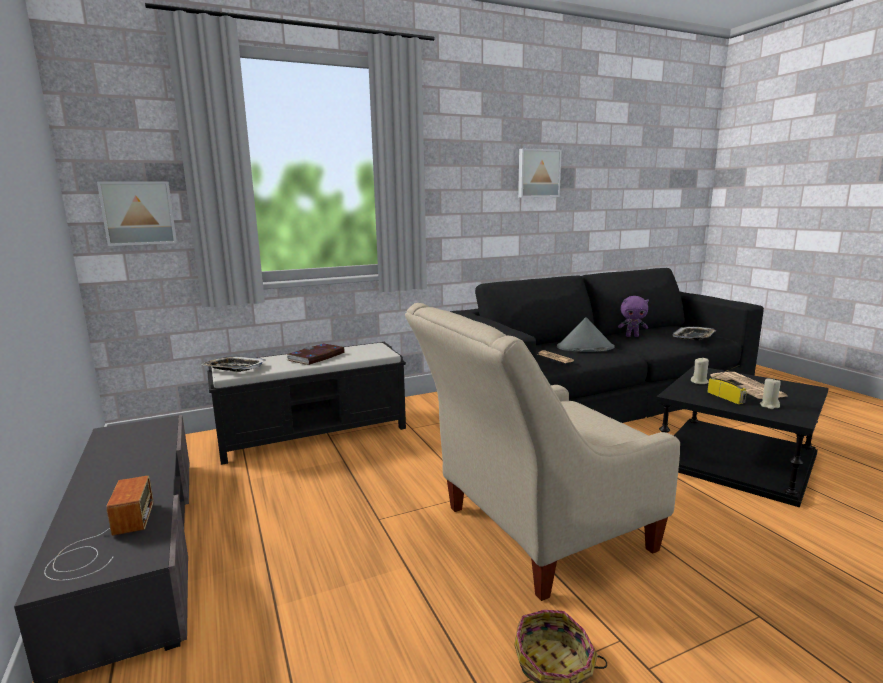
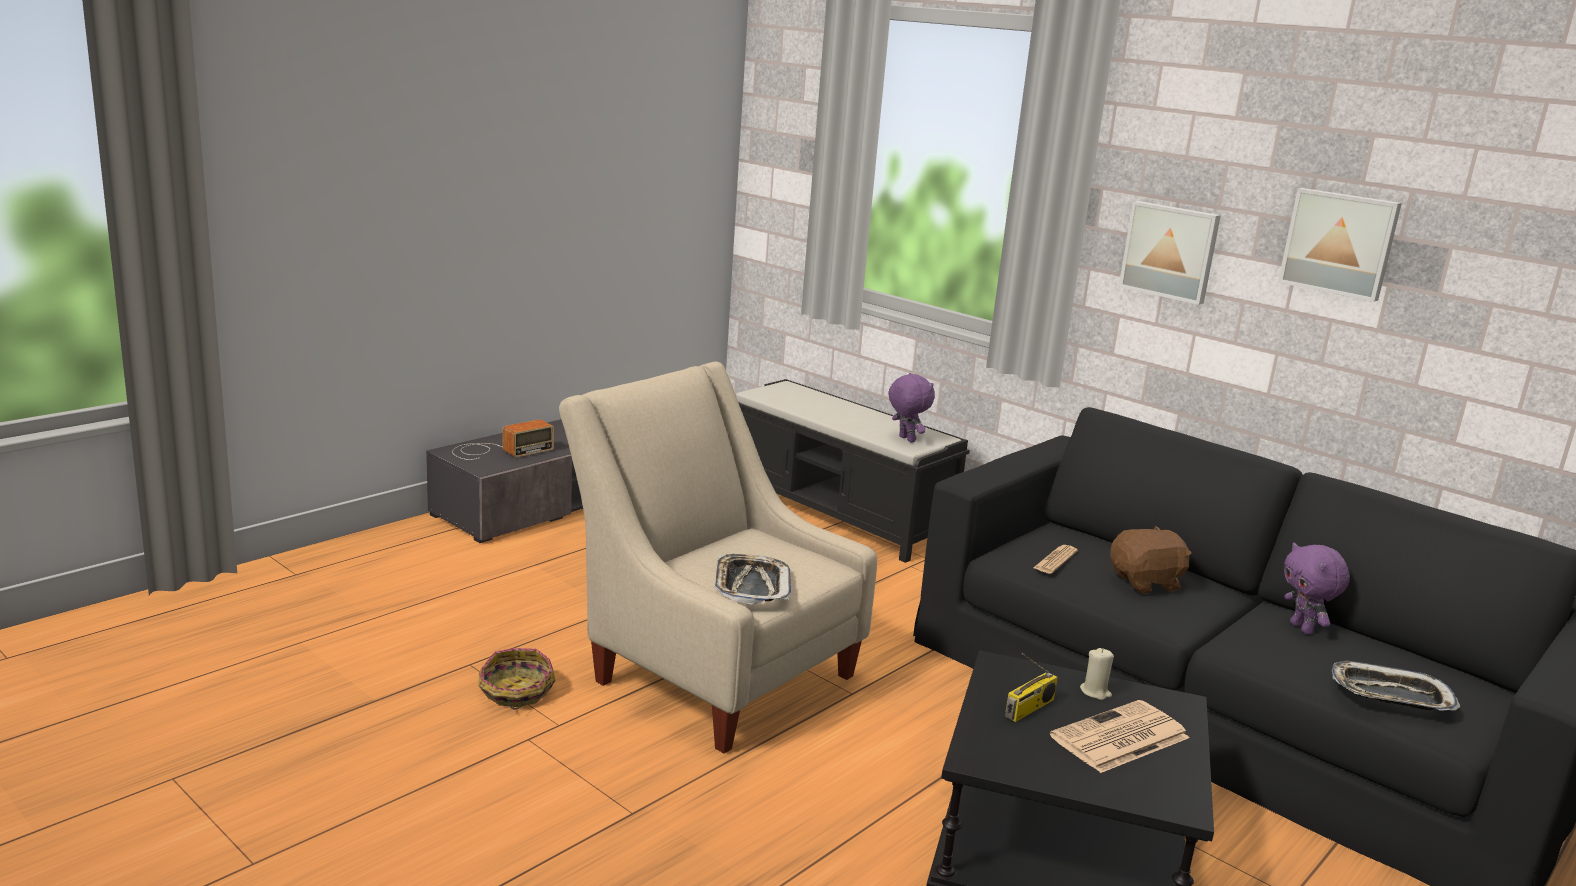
camera: 65 degrees right, 5 degrees up
(138, 213) = (784, 193): picture -> picture (1170, 251)
(234, 368) = (778, 391): tray -> tray (751, 586)
(316, 357) = (856, 417): book -> none
(370, 352) = (905, 439): none -> purple plush toy
(585, 347) = (1146, 582): grey hat -> brown plush toy
(769, 406) = (1024, 744): beige candle -> none

